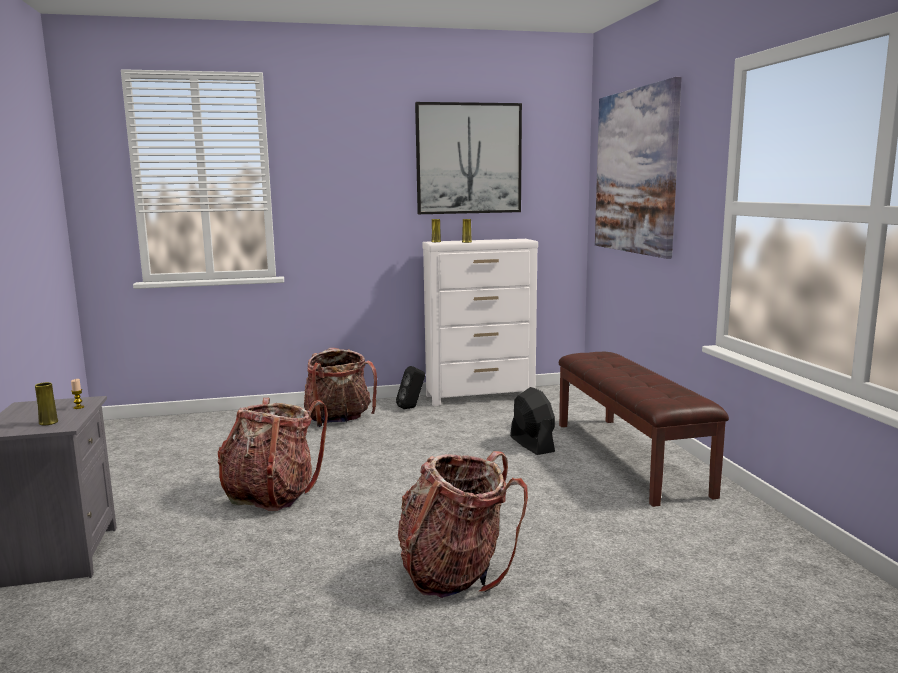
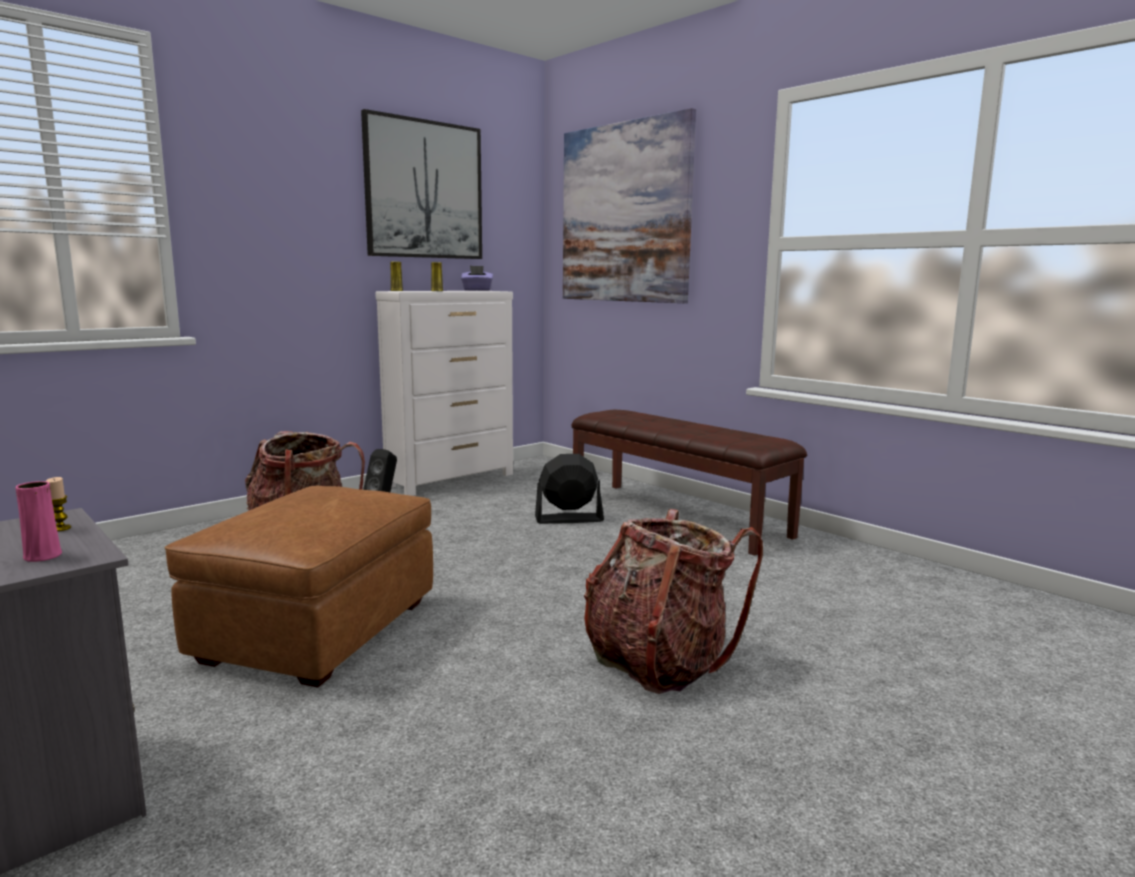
camera: 30 degrees left, 0 degrees up
(48, 422) = (43, 556): yellow vase -> pink vase
(271, 495) = (318, 630): backpack -> brown ottoman
(511, 239) = (477, 290): none -> purple tissue box
(532, 444) = (568, 519): black fan -> black fan turned 45 degrees counterclockwise

